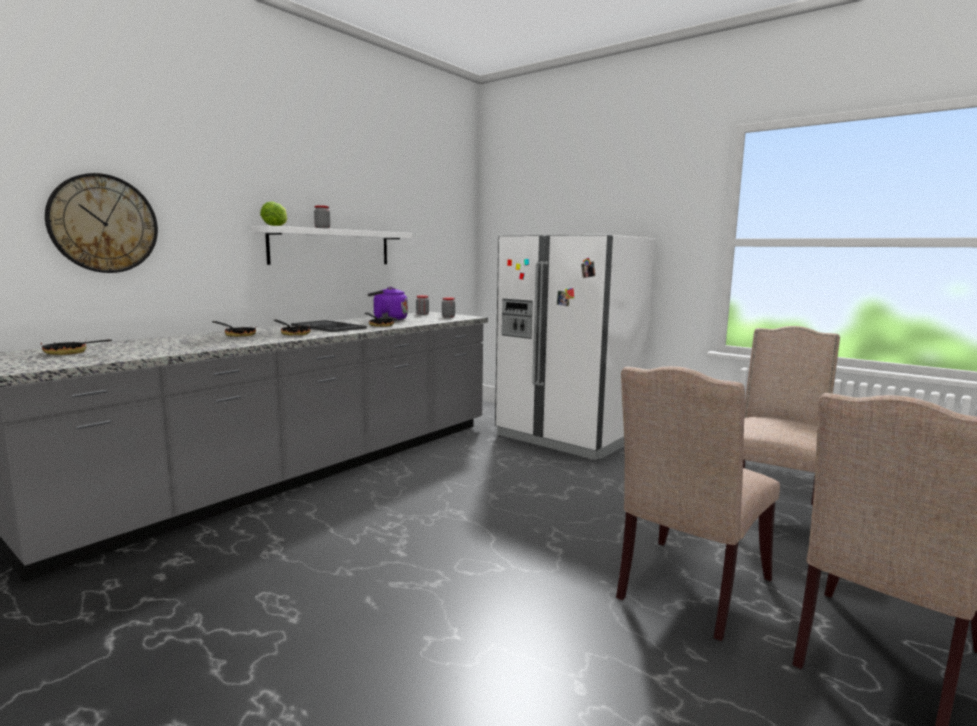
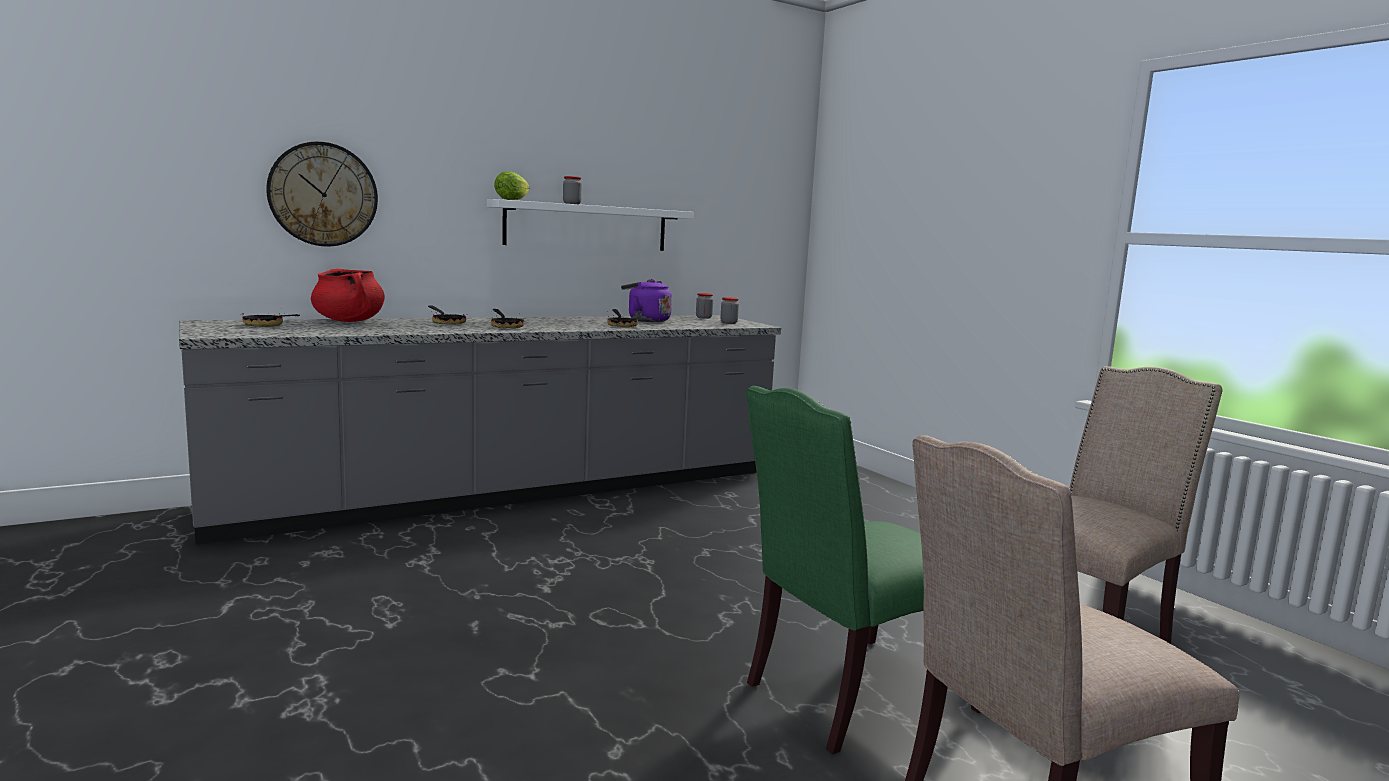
camera: 20 degrees right, 0 degrees up
(145, 341) = (349, 321): none -> red cooking pot
(327, 327) = (558, 322): tray -> none
(568, 436) = (875, 502): white fridge -> none
(688, 590) = (850, 697): beige chair -> green chair

